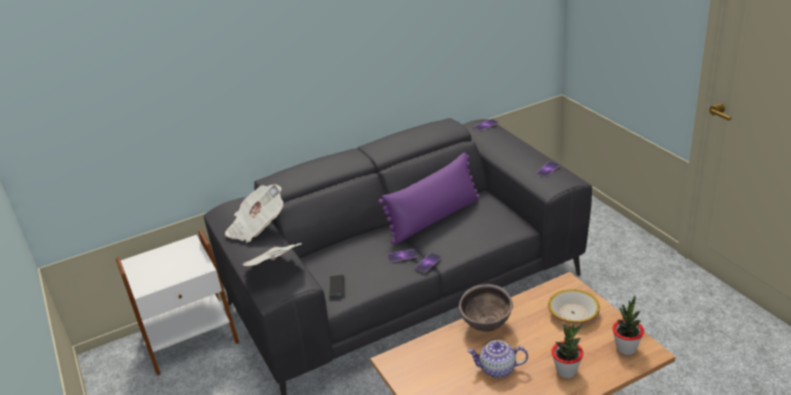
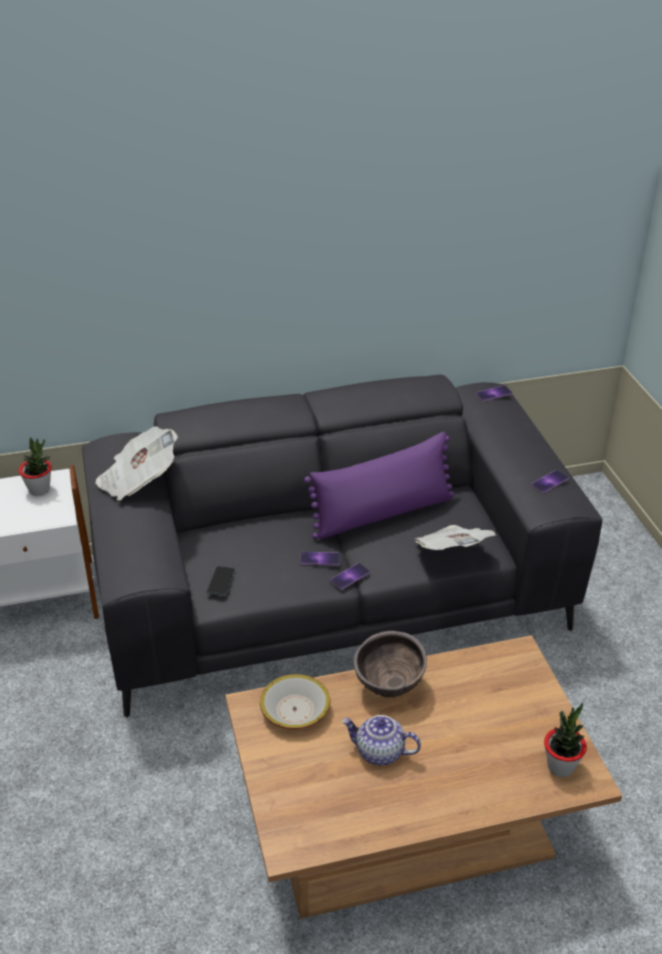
camera: 10 degrees right, 5 degrees up
(275, 268) = (139, 545): newspaper -> newspaper (452, 553)
(566, 371) = (468, 778): potted plant -> potted plant (39, 490)
(573, 313) = (510, 697): bowl -> bowl (295, 710)

